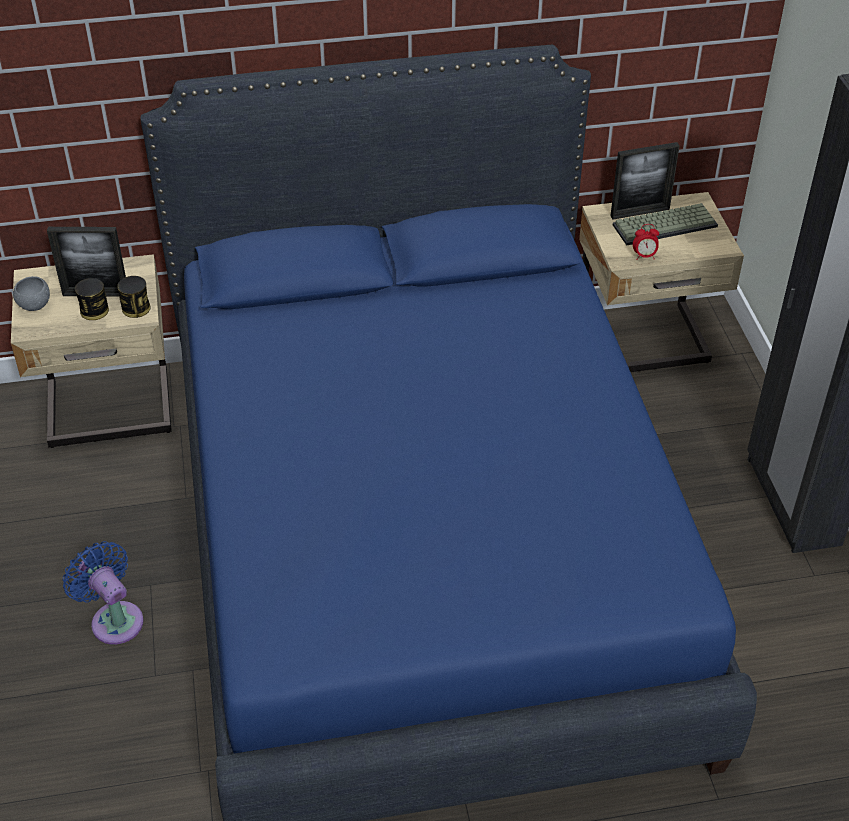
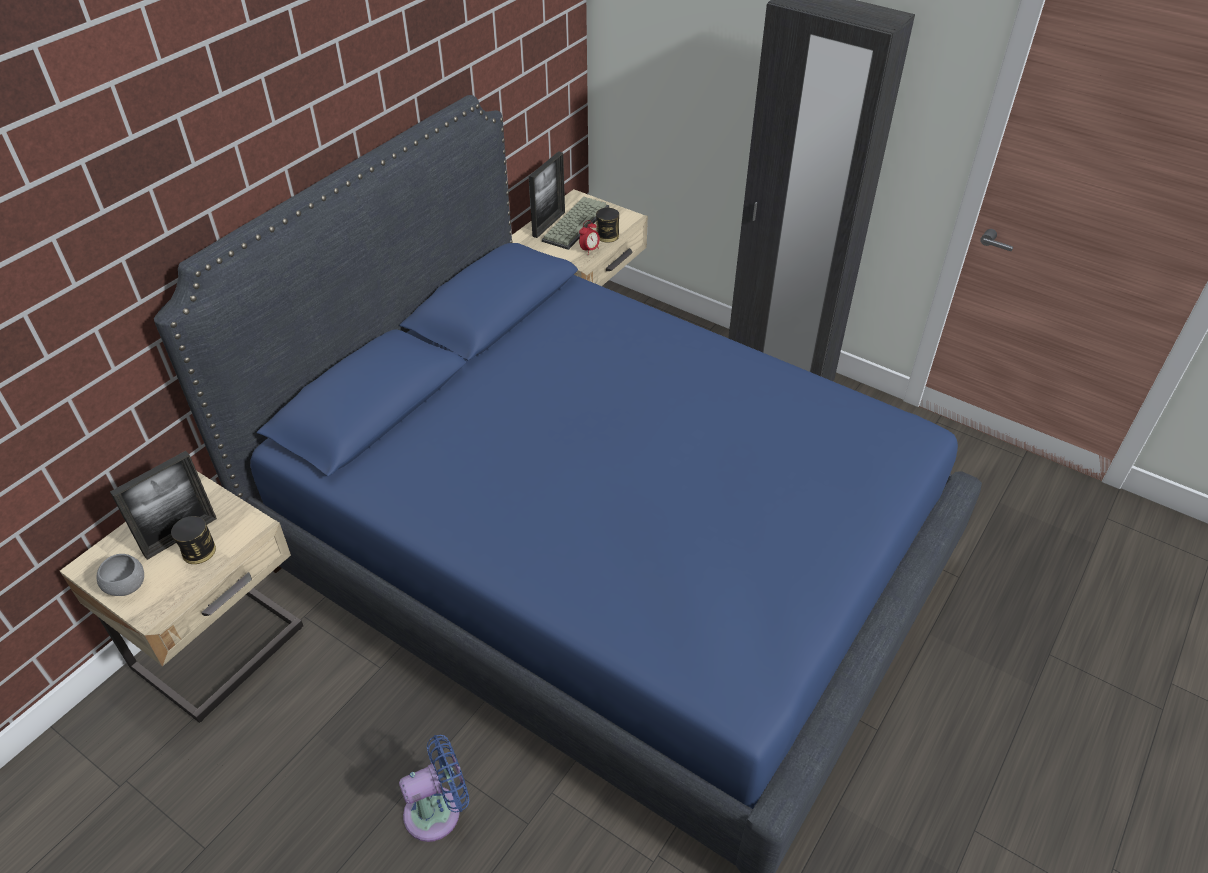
camera: 45 degrees left, 0 degrees up
(114, 619) = (438, 811): blue fan -> blue fan turned 150 degrees clockwise
(136, 308) = (239, 523): can -> can (607, 236)

